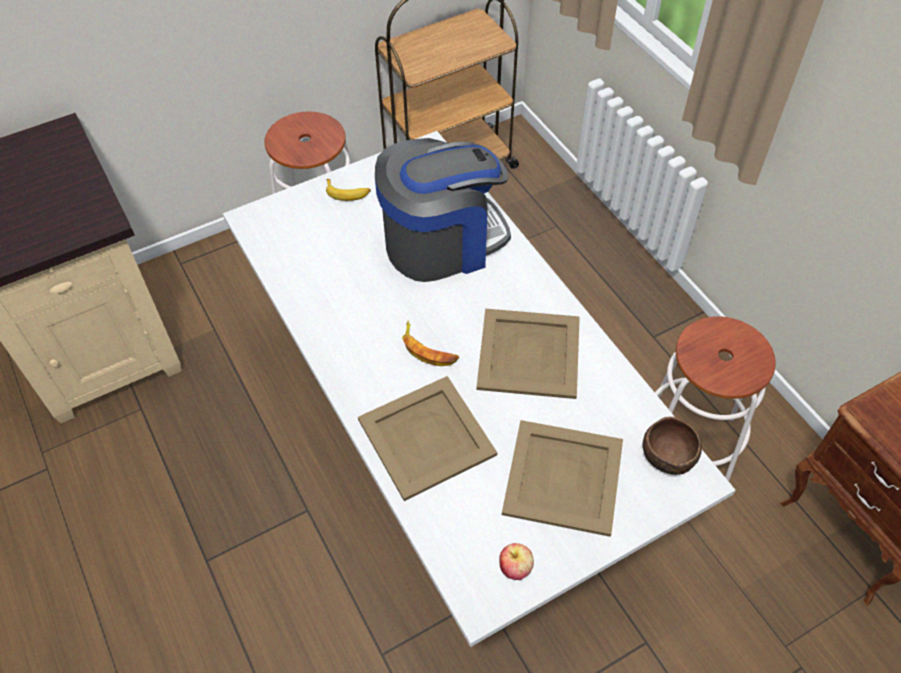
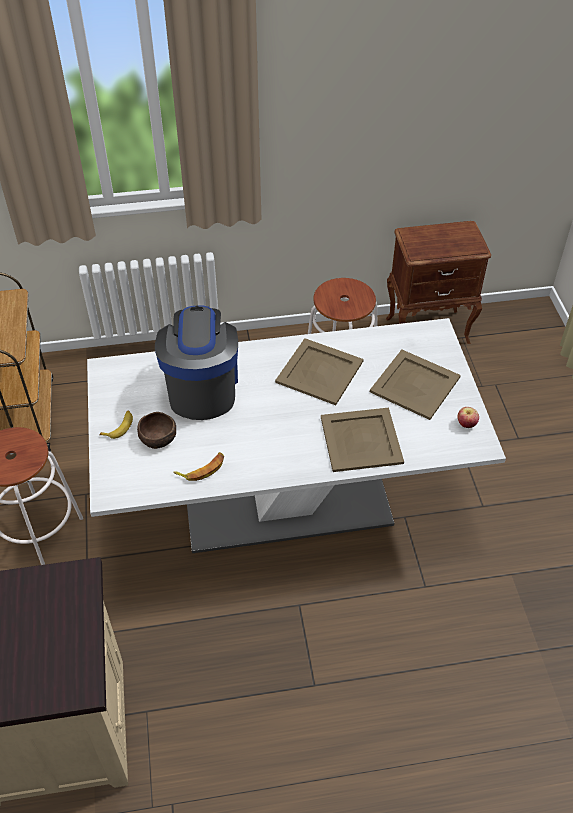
camera: 70 degrees left, 5 degrees down
(428, 349) = (292, 420): banana -> banana (202, 469)
(668, 456) = (418, 336): brown bowl -> brown bowl (159, 438)

